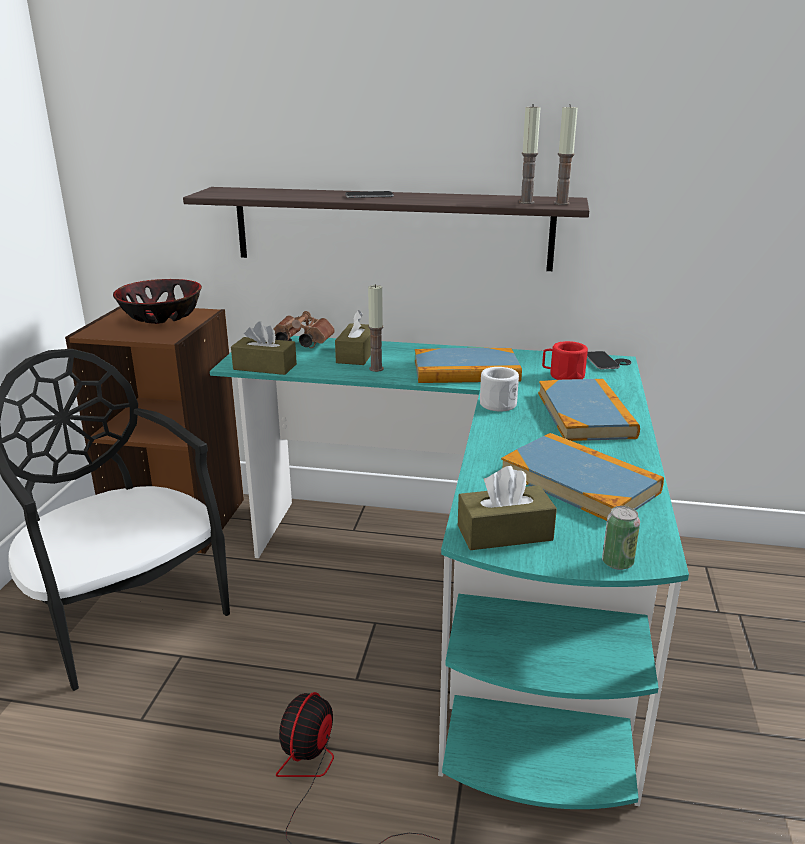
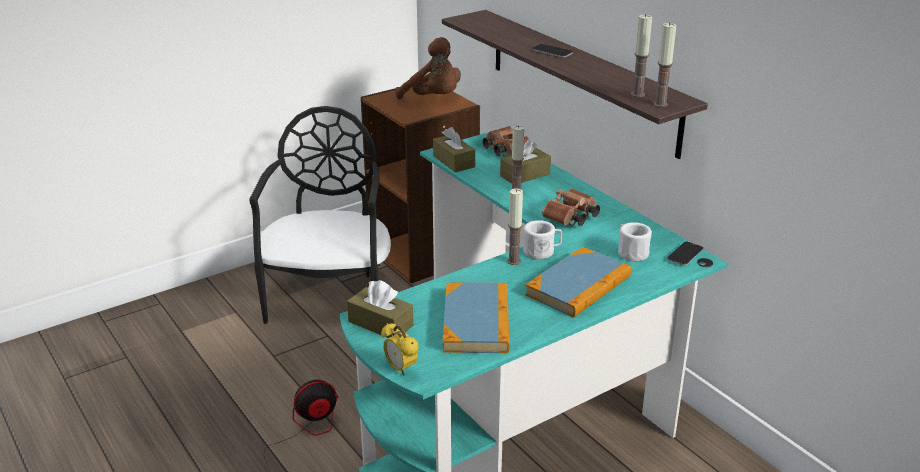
camera: 45 degrees right, 5 degrees up
(161, 316) = (433, 99): bowl -> brown plush toy
(466, 371) = (570, 218): book -> brown binoculars
(496, 420) = (514, 261): none -> candle
(562, 375) = (630, 252): red mug -> white mug
(617, 563) = (400, 369): can -> alarm clock

